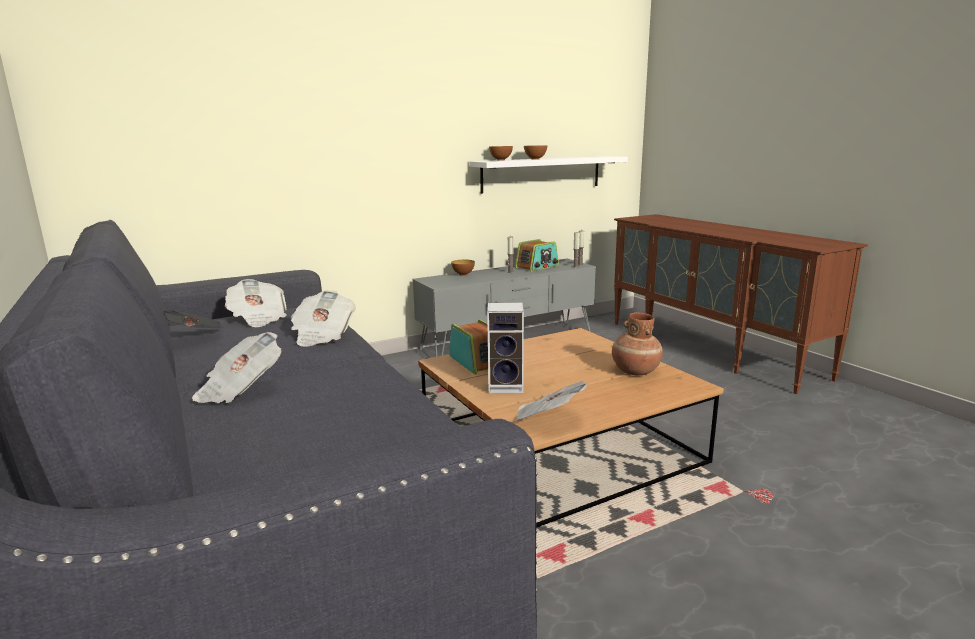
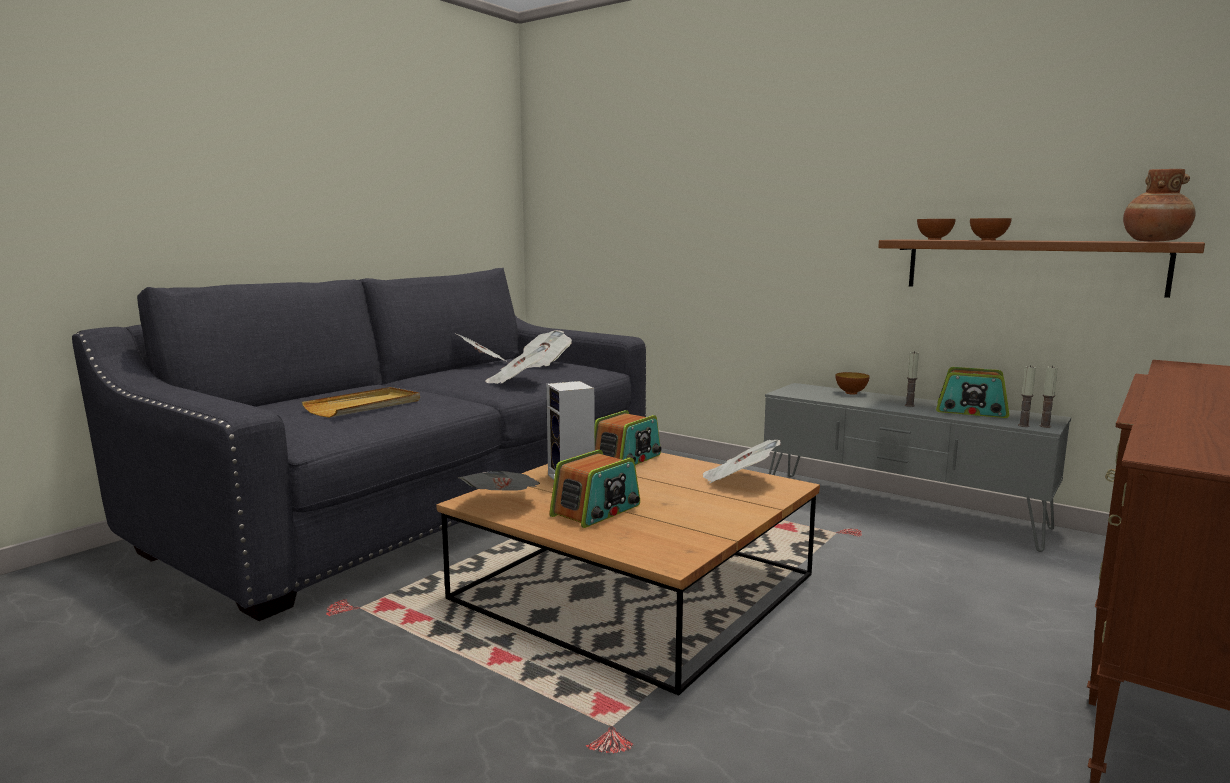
camera: 65 degrees right, 5 degrees down
(240, 390) = (387, 386): newspaper -> newspaper (738, 480)
(339, 406) = (364, 406): none -> beige tray
(541, 174) = (1030, 266): white shelf -> brown shelf
(590, 390) = (596, 511): none -> radio
(635, 371) = (684, 525): brown vase -> brown vase (1154, 241)

